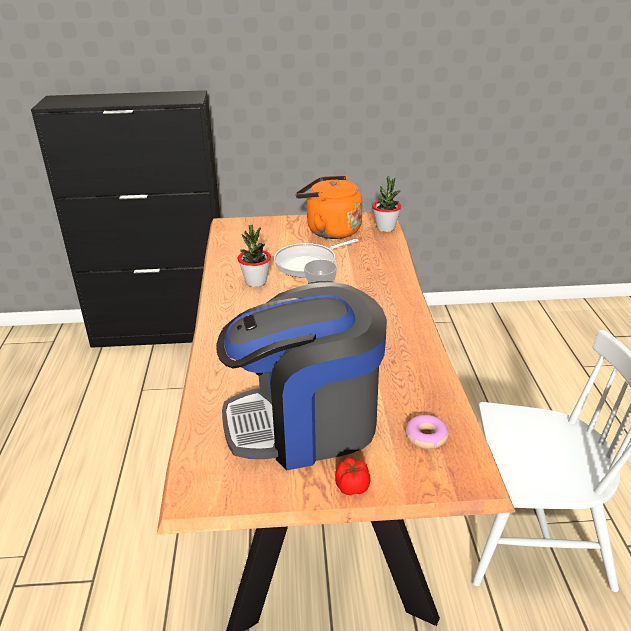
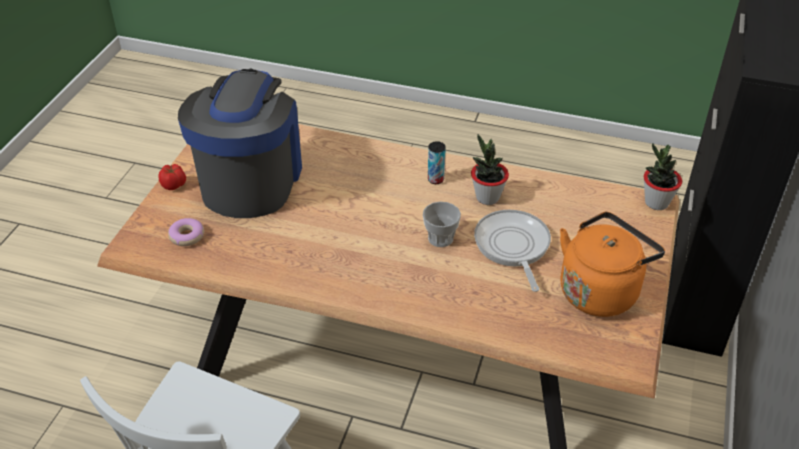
camera: 110 degrees right, 10 degrees up
(244, 309) = (435, 179): none -> can
(385, 228) = (588, 350): potted plant -> potted plant (656, 203)

